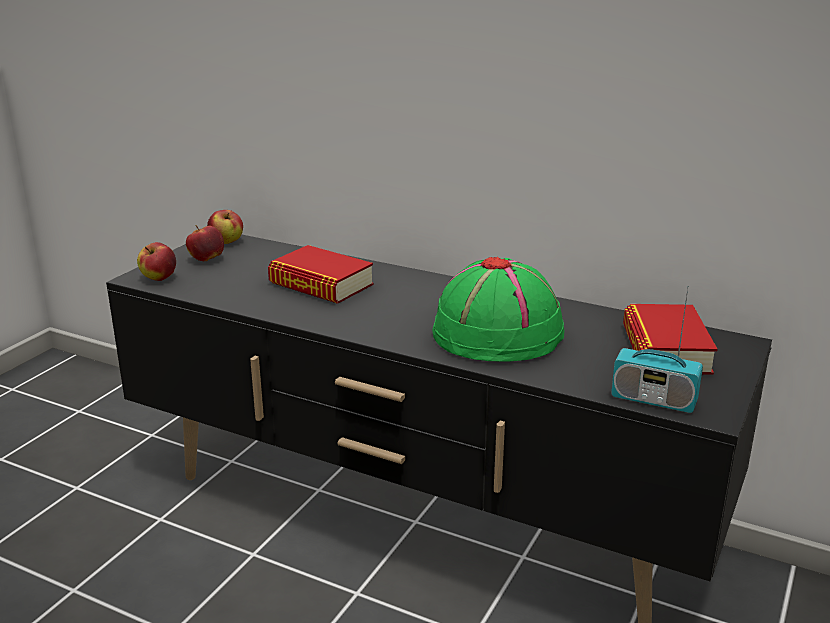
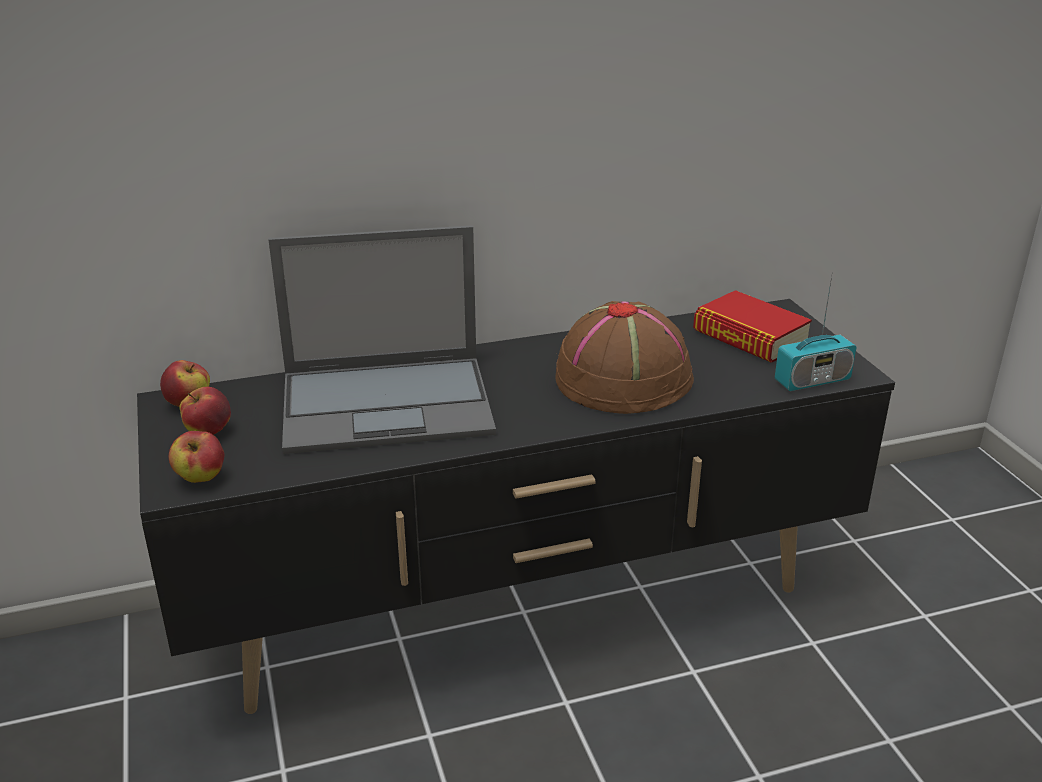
camera: 45 degrees left, 5 degrees up
(321, 284) = (389, 403): book -> laptop
(498, 333) = (624, 378): green hat -> brown hat

